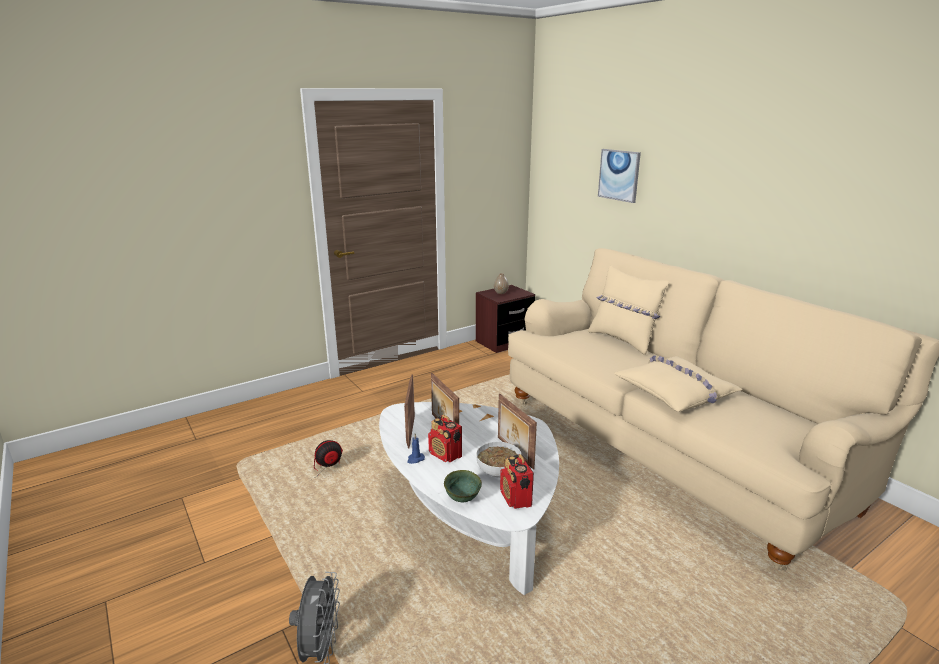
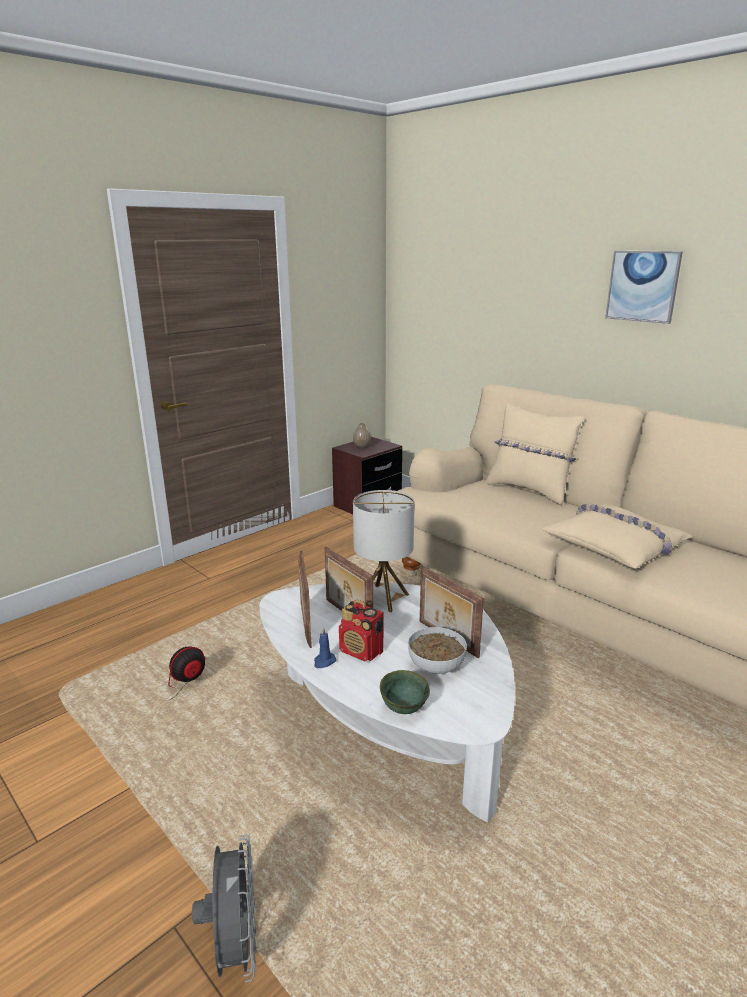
camera: 10 degrees left, 0 degrees up
(476, 417) = (383, 598): none -> table lamp
(516, 499) = (471, 700): radio -> none
(619, 175) = (502, 298): picture -> picture (643, 286)

